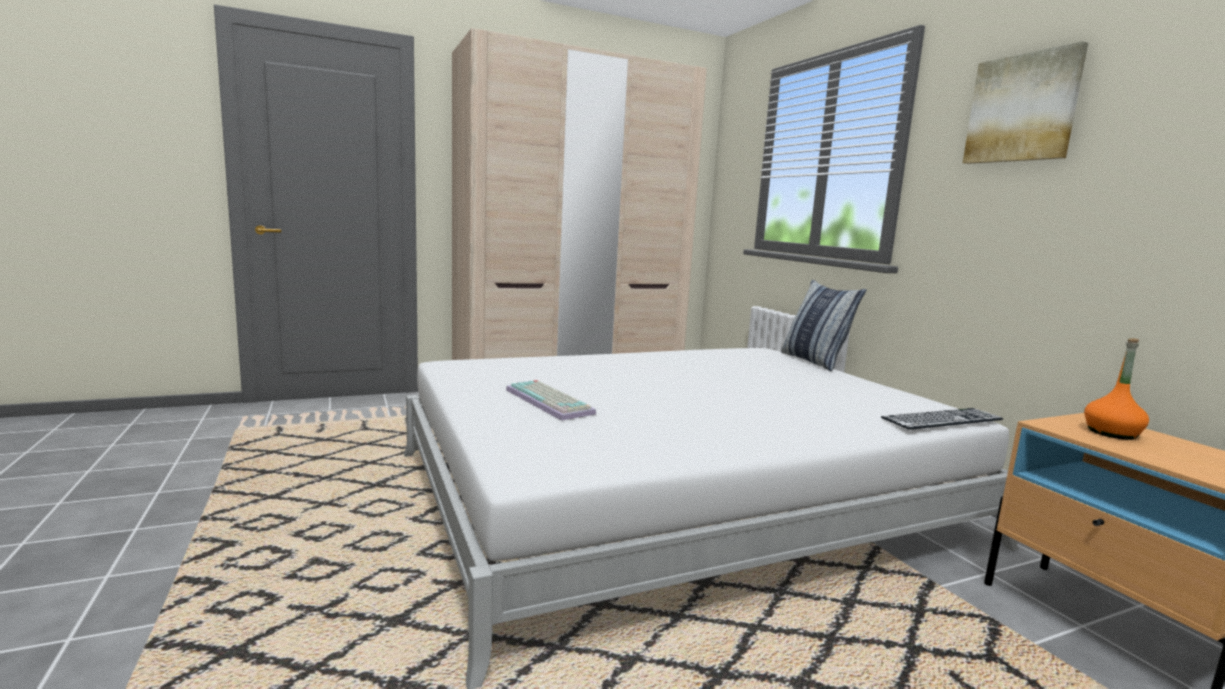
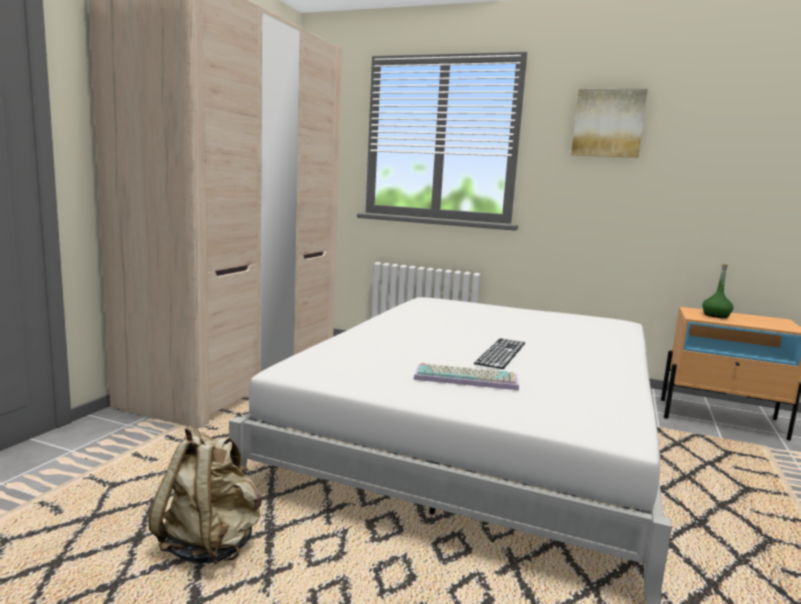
camera: 45 degrees left, 0 degrees up
(339, 476) = (210, 544): none -> beige backpack
(815, 361) = (475, 301): pillow -> none
(942, 419) = (627, 326): keyboard -> keyboard (501, 353)
(1111, 433) = (716, 316): orange bottle -> green bottle

